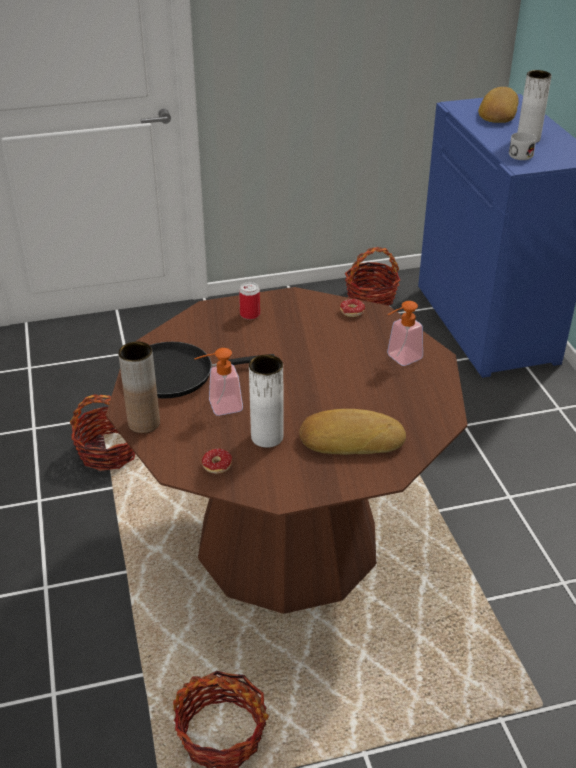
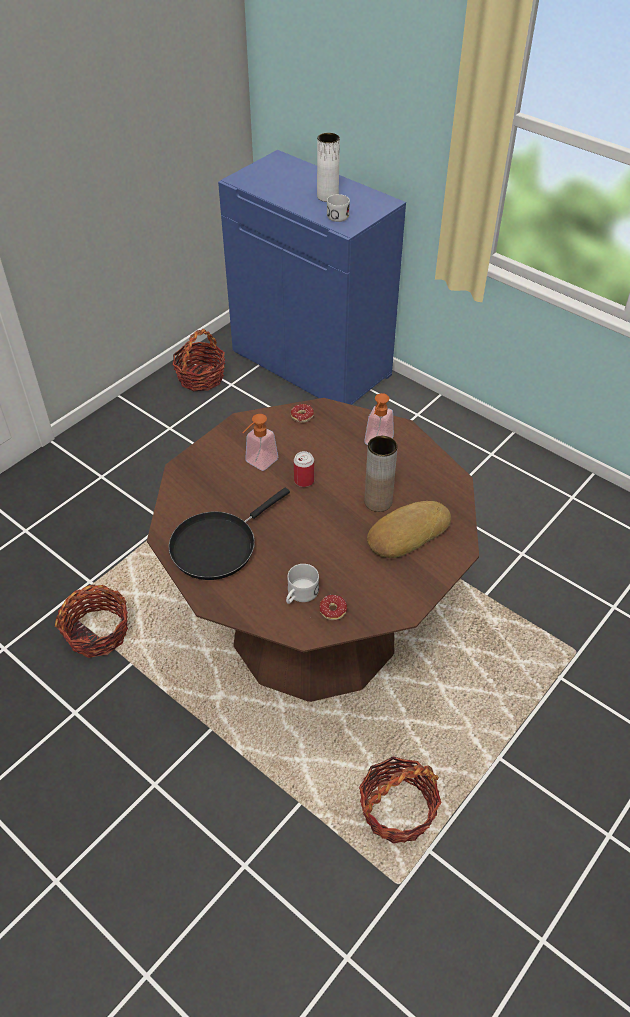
camera: 35 degrees left, 10 degrees up
(144, 423) = (237, 605): brown vase -> brown vase (378, 502)
(202, 440) = (299, 595): none -> white mug
(219, 407) = (283, 558): soap dispenser -> soap dispenser (258, 463)
(250, 314) = (223, 457): can -> can (304, 480)
(267, 437) = (346, 565): white vase -> none
(497, 112) = (278, 176): bread -> none

